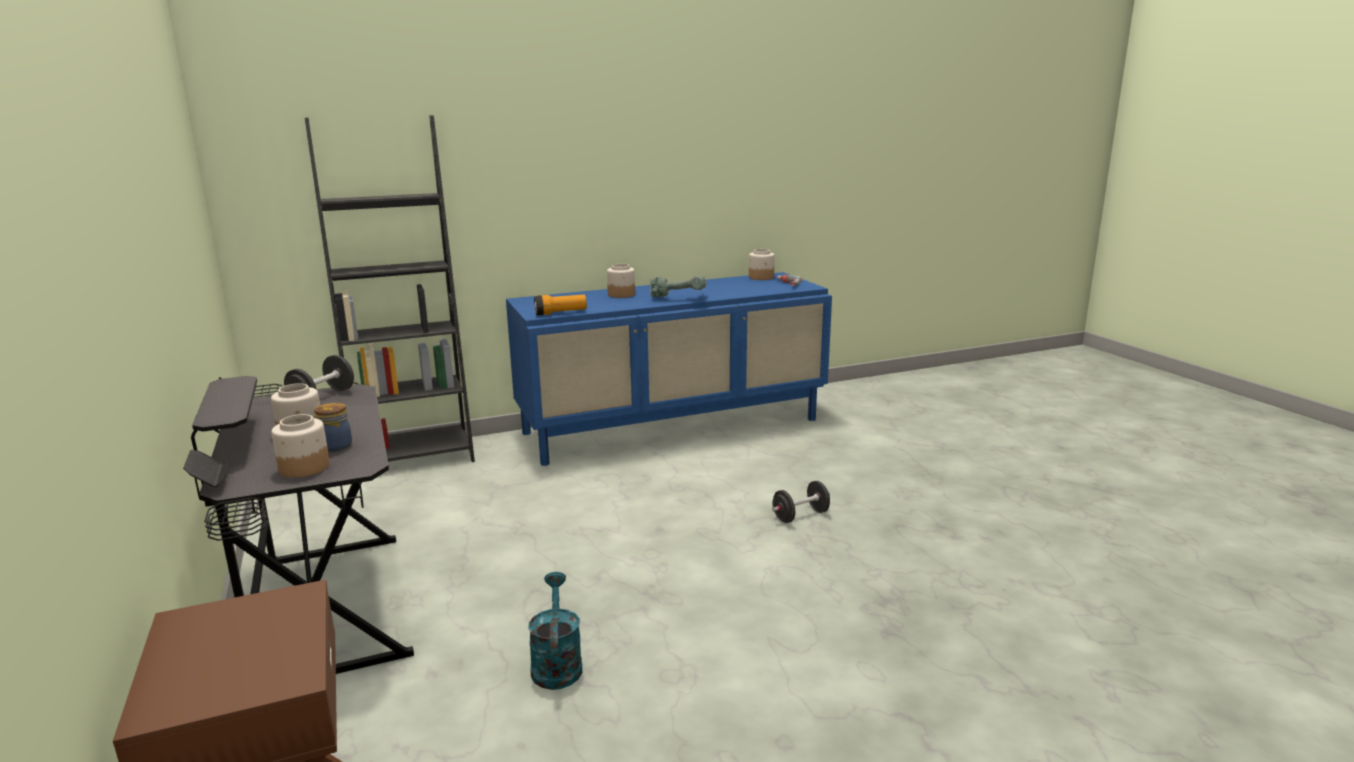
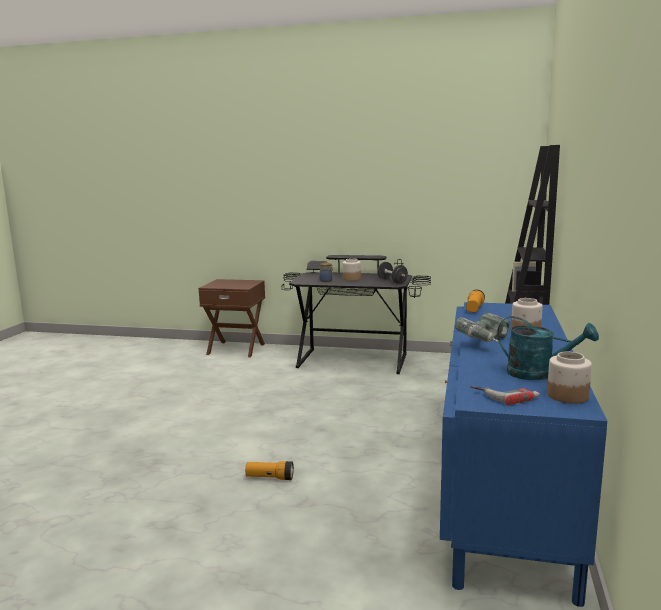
camera: 125 degrees right, 5 degrees down
(303, 468) = (312, 278): jar -> none
(556, 663) = (250, 385): turquoise watering can -> turquoise watering can (538, 374)
(800, 516) = (270, 478): black dumbbell -> flashlight

